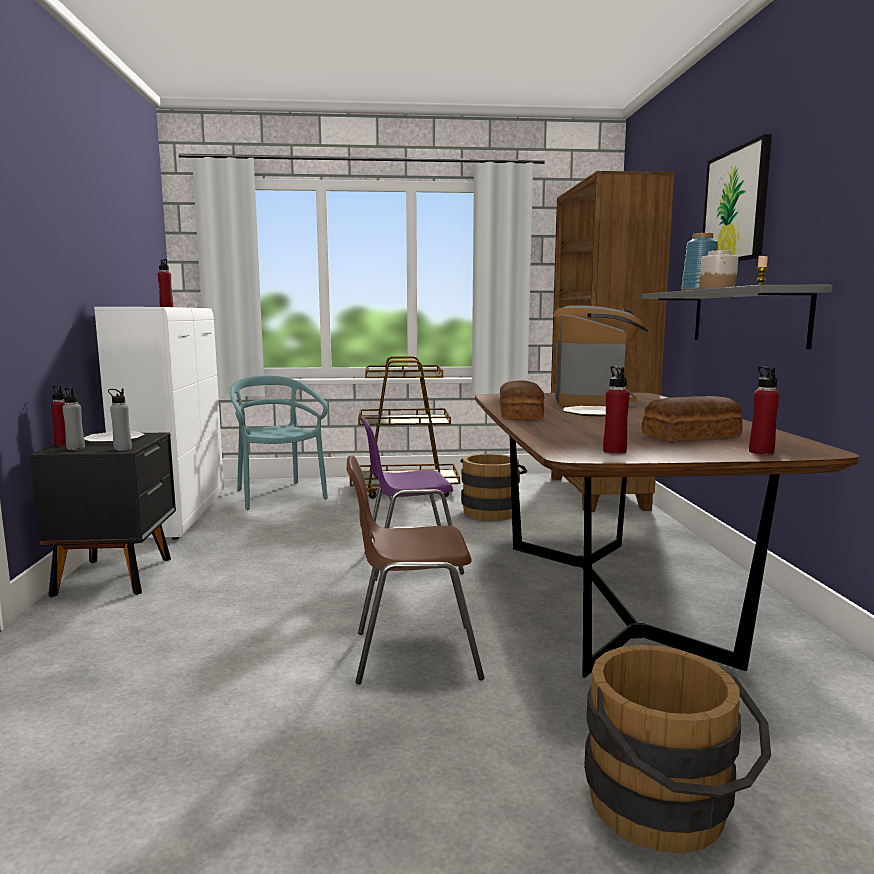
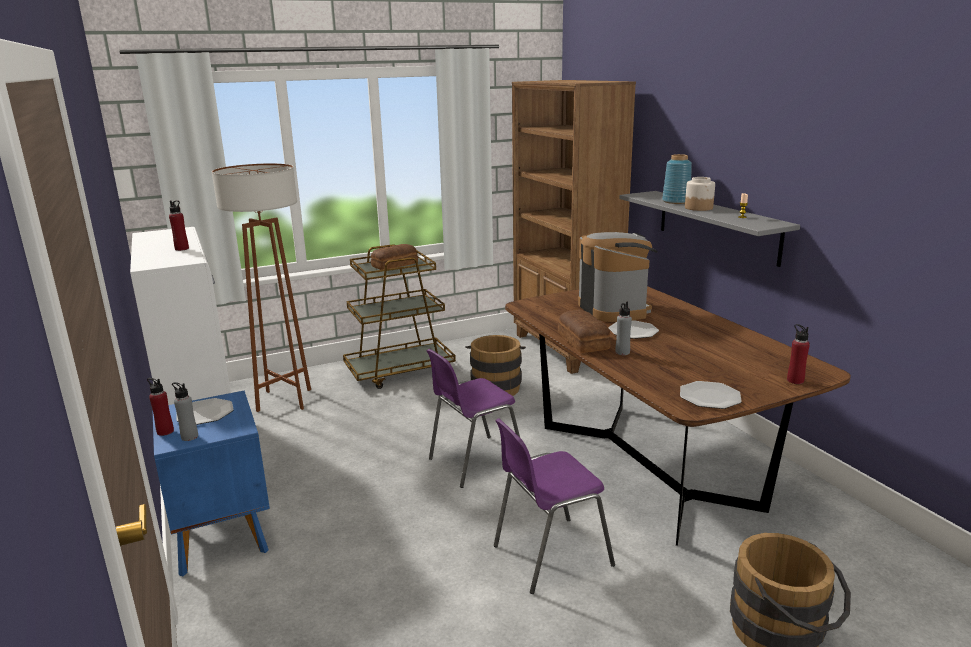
camera: 20 degrees left, 10 degrees up
(117, 576) = (222, 535): black nightstand -> blue nightstand
(122, 449) = (240, 429): grey bottle -> grey bottle (622, 352)
(278, 495) = (284, 400): turquoise chair -> brown floor lamp
(412, 654) = (549, 555): brown chair -> purple chair
(614, 451) = (709, 397): red bottle -> plate
(693, 435) = (734, 361): bread -> bread (395, 265)
(736, 206) = (703, 132): picture -> none

